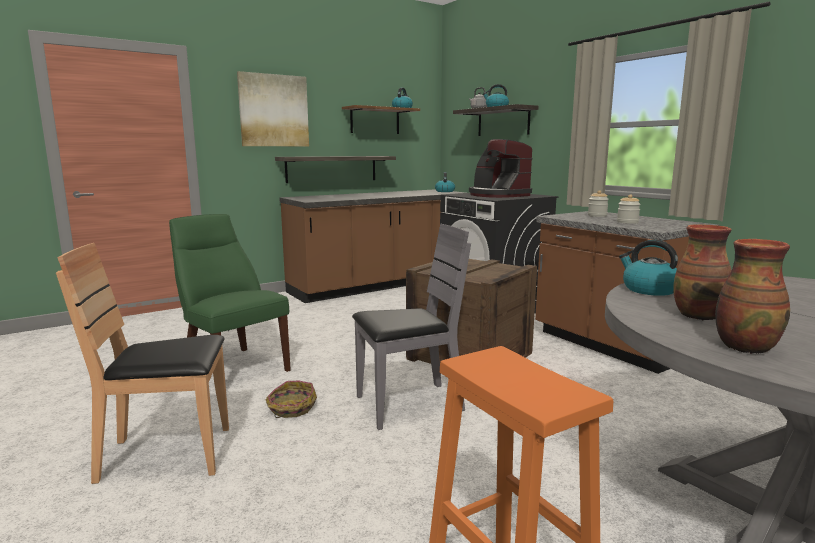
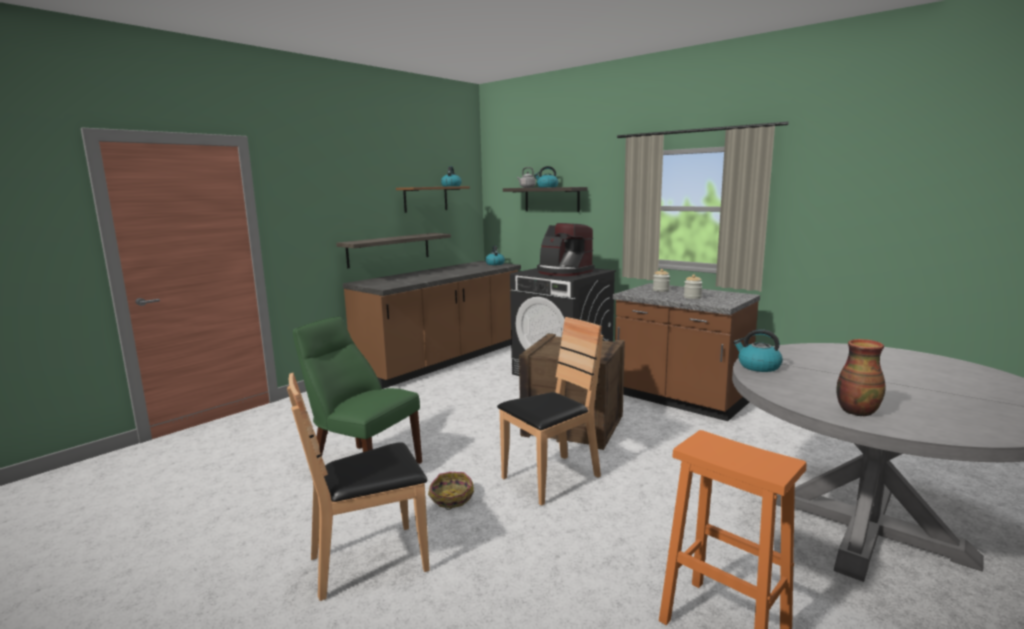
camera: 15 degrees left, 0 degrees up
(274, 111) = (333, 196): picture -> none
(408, 404) = (551, 478): grey chair -> brown chair
(699, 316) = (810, 388): vase -> none

